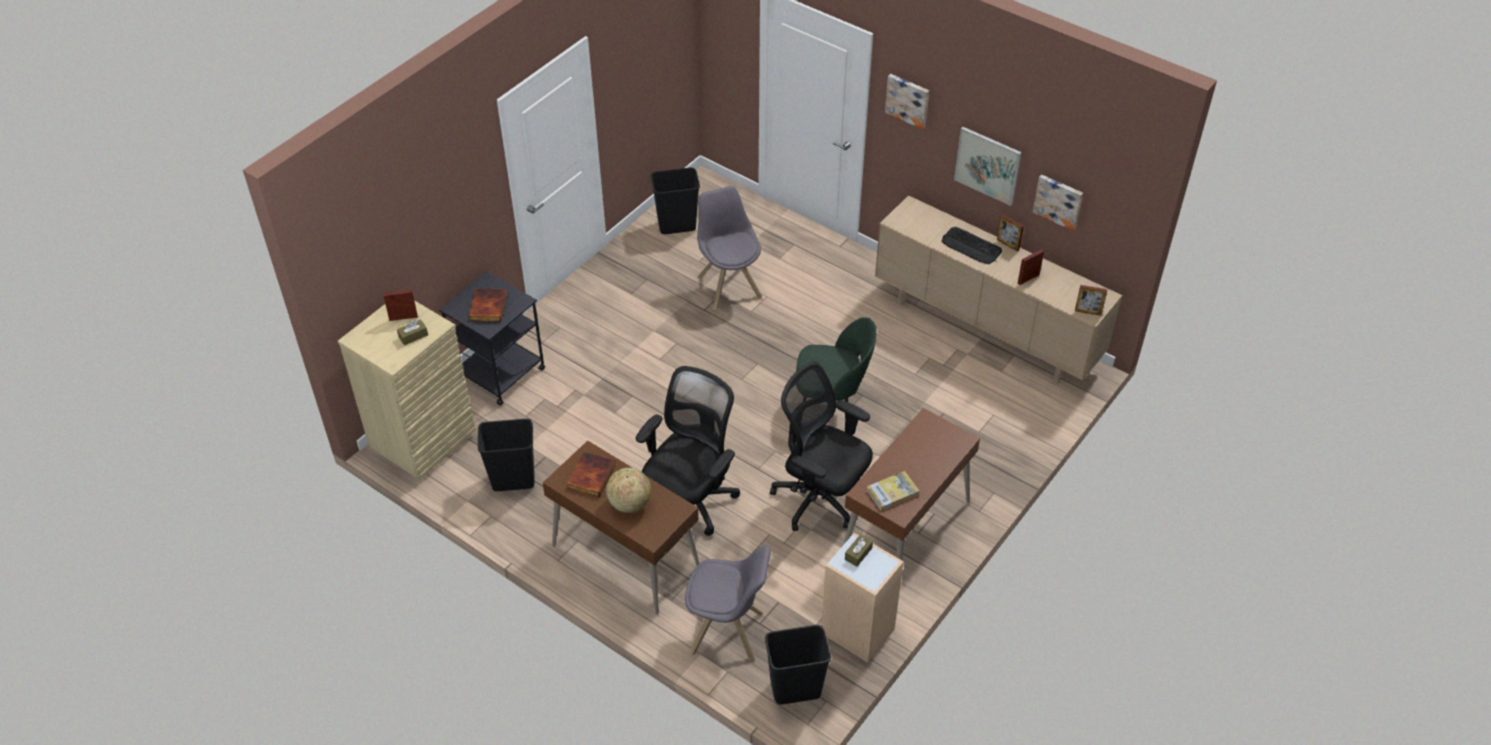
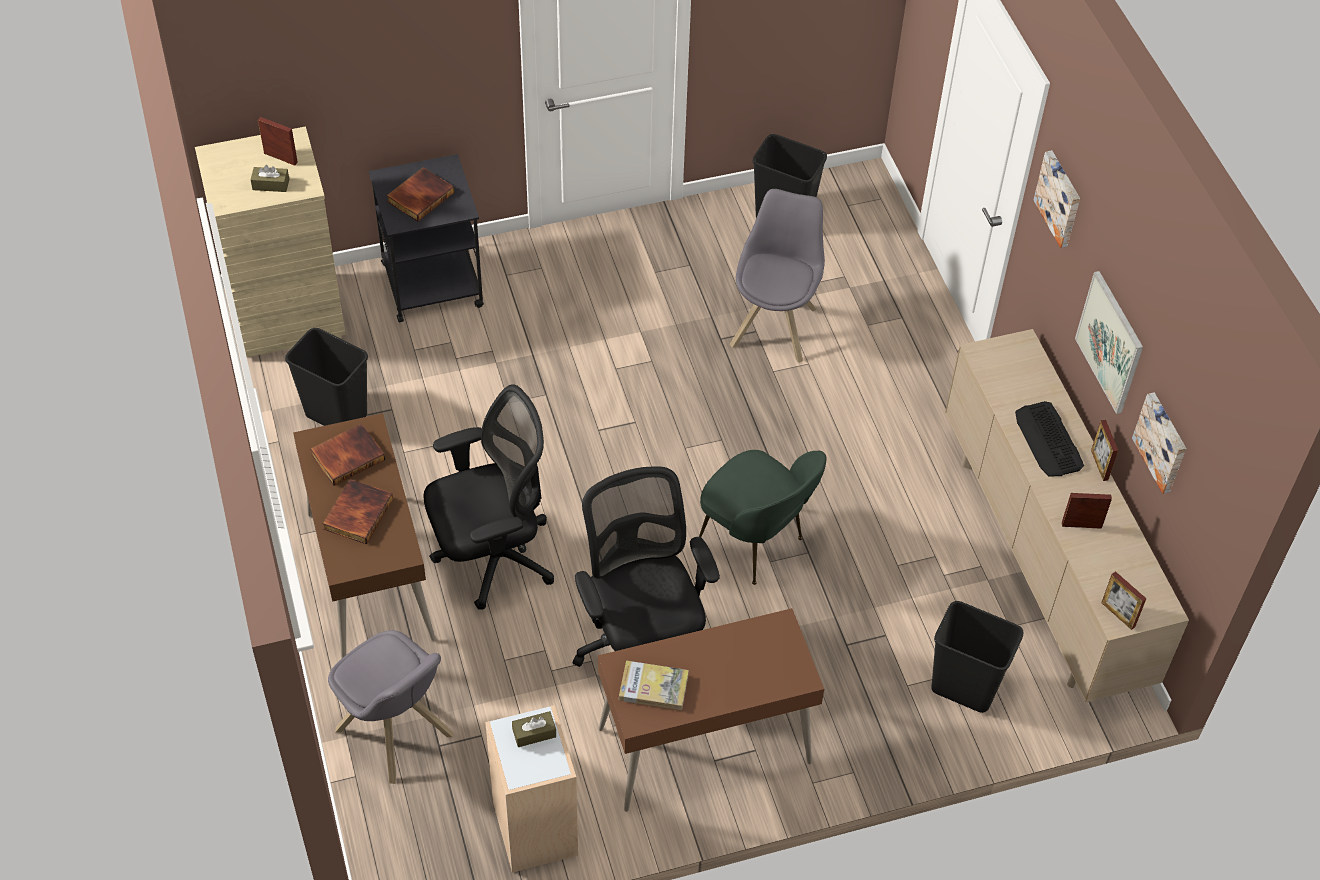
camera: 35 degrees right, 5 degrees up
(629, 503) = (357, 513): globe -> book
(795, 690) = (406, 847): black trash can -> black trash can (963, 689)

